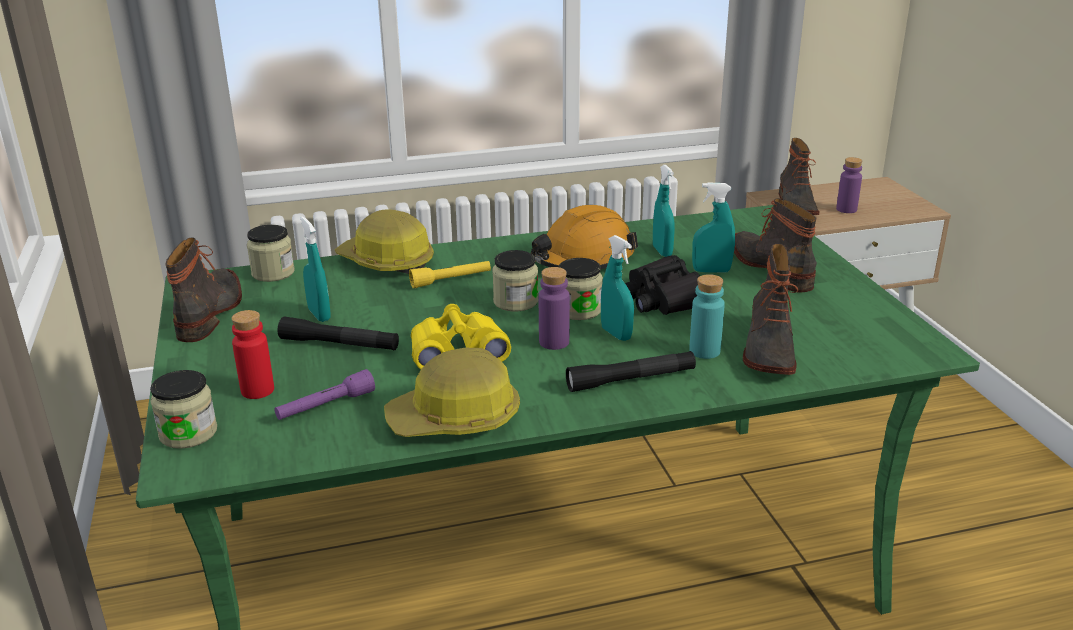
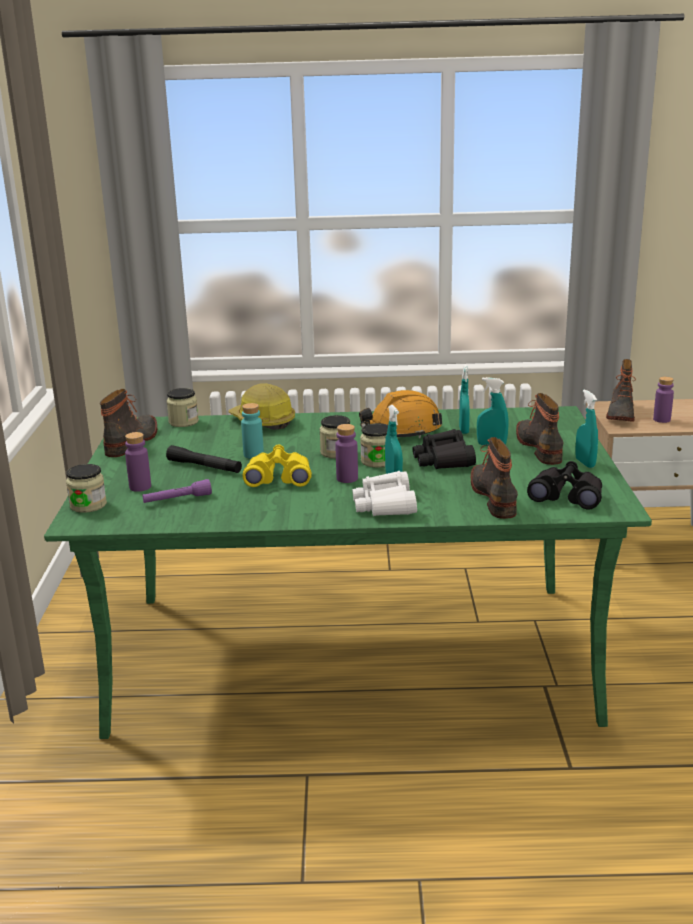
camera: 15 degrees right, 5 degrees down
(257, 390) = (140, 487): red bottle -> purple bottle
(319, 314) = (200, 449): turquoise spray bottle -> turquoise spray bottle (585, 463)
(451, 280) = (300, 436): yellow flashlight -> none
(456, 419) = (255, 515): hard hat -> none
(631, 380) = (385, 505): black flashlight -> white binoculars
(704, 351) = (449, 493): turquoise bottle -> turquoise bottle (253, 455)
(767, 349) = (495, 496): boot -> boot turned 150 degrees clockwise
(855, 339) = (566, 496): none -> black binoculars

